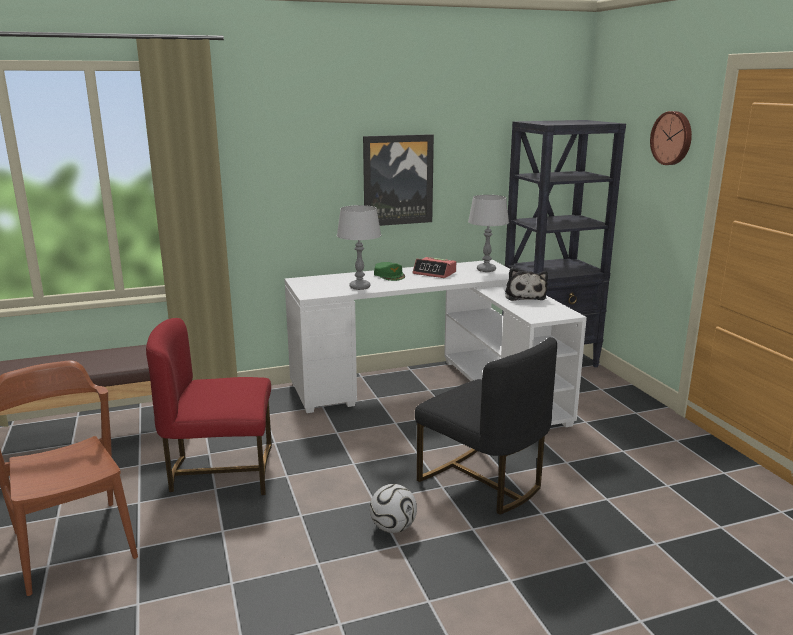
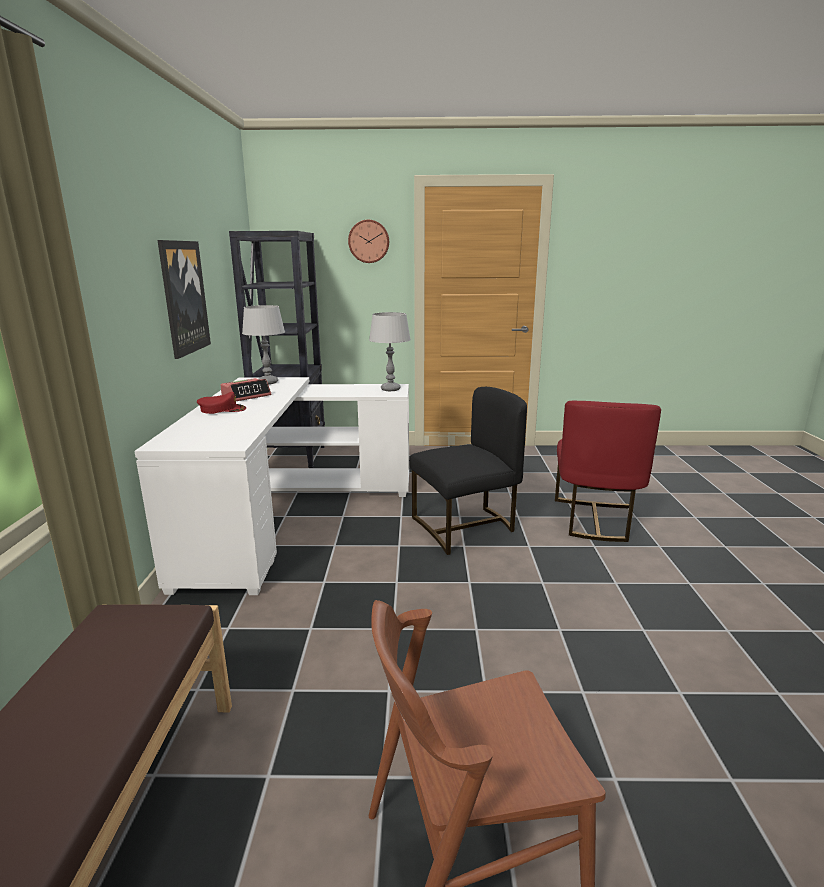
camera: 70 degrees left, 0 degrees up
(221, 471) = (350, 681): red chair -> red chair (594, 520)
(360, 287) = (243, 423): grey table lamp -> grey table lamp (390, 389)
(389, 275) = (222, 409): green cap -> red cap
(393, 527) = (516, 580): football -> none
(524, 296) = (341, 388): plush toy -> none

